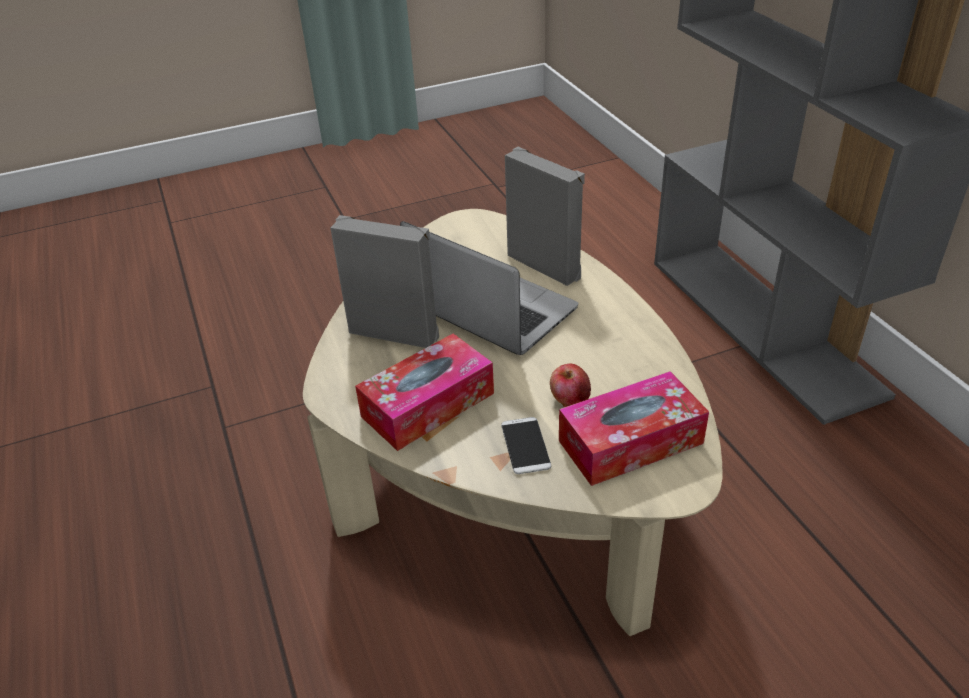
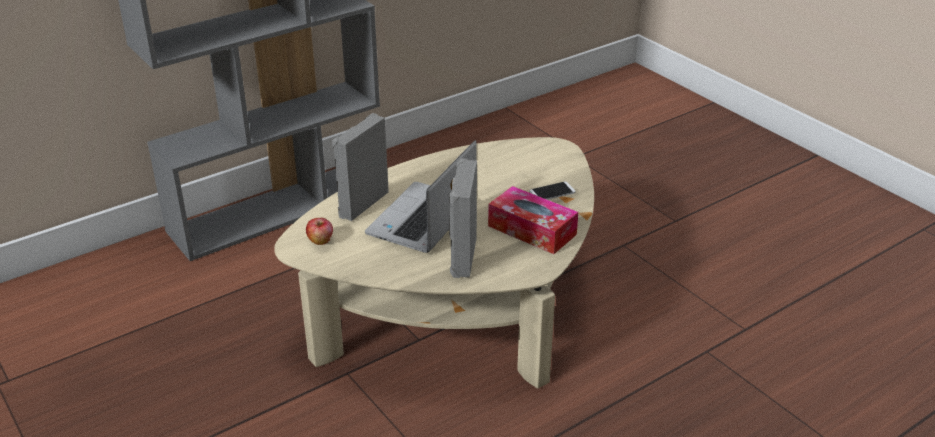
camera: 105 degrees left, 5 degrees down
(569, 399) = (506, 182): apple -> apple (320, 240)
(630, 442) = (534, 161): tissue box -> none

